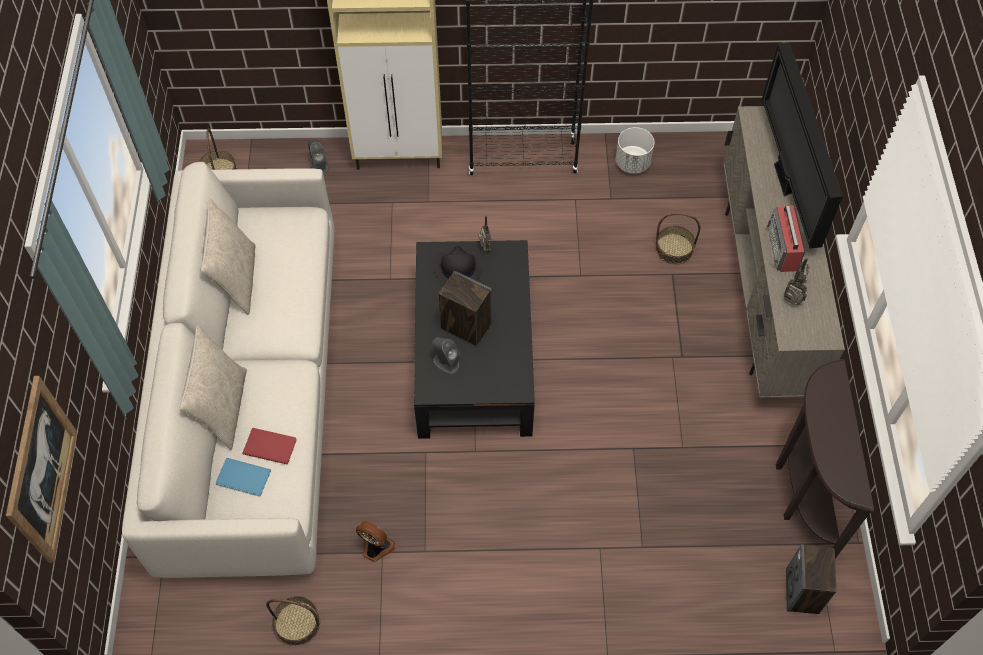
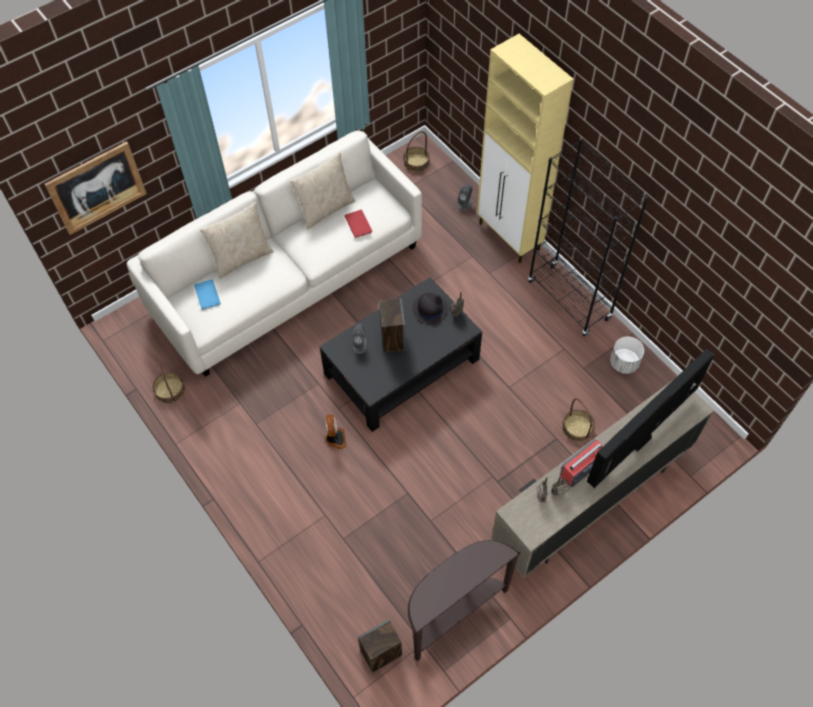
camera: 55 degrees right, 0 degrees up
(269, 445) = (235, 293): red book -> red book (358, 223)
(376, 547) = (240, 398): fan -> fan (335, 439)

